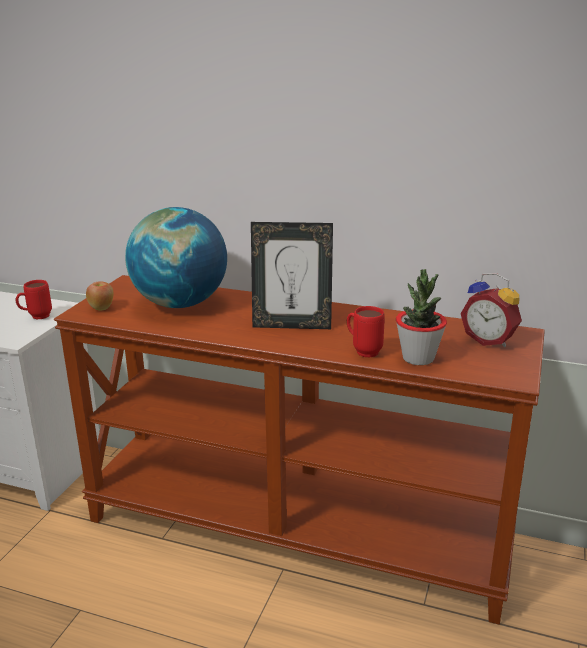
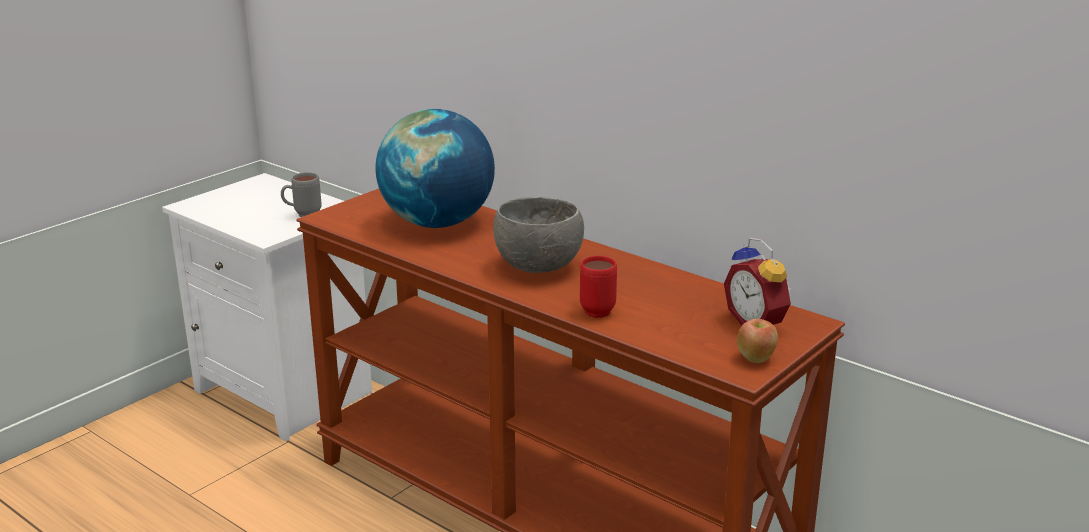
camera: 20 degrees right, 0 degrees up
(36, 317) = (302, 215): red mug -> grey mug
(102, 308) = (352, 215): apple -> apple (756, 358)
(292, 325) = (540, 267): picture frame -> grey bowl
(418, 358) = (650, 328): potted plant -> none

